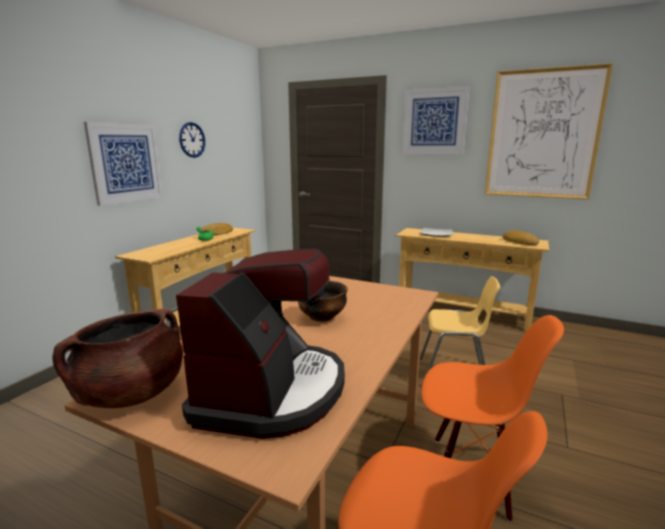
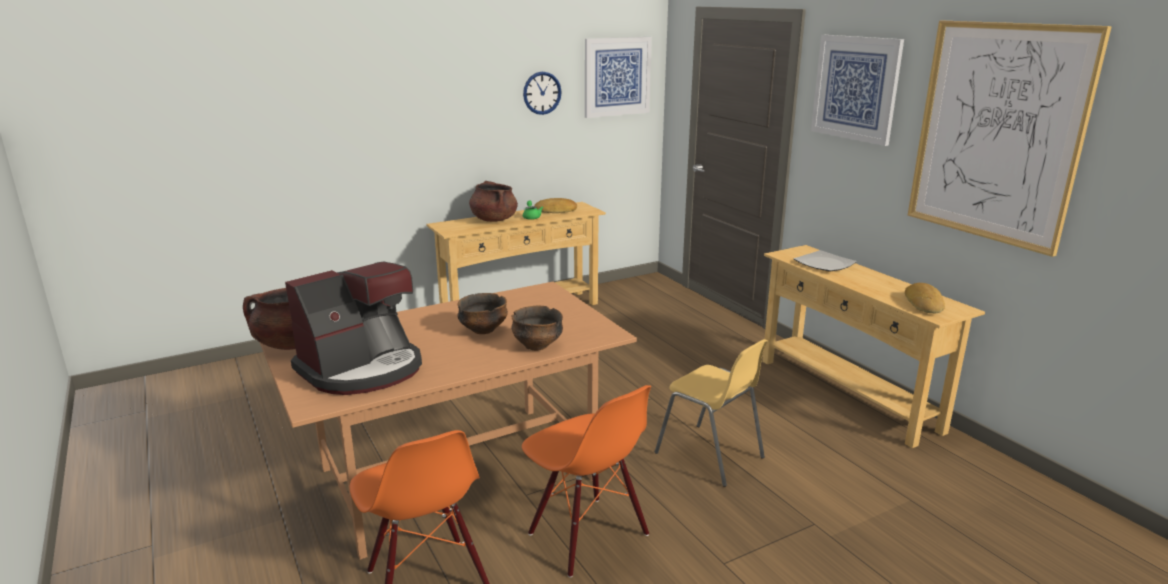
camera: 35 degrees right, 5 degrees up
(126, 163) = (451, 124): picture -> picture (617, 76)
(176, 245) = (494, 220): none -> brown cooking pot
(388, 316) = (537, 345): none -> bowl

